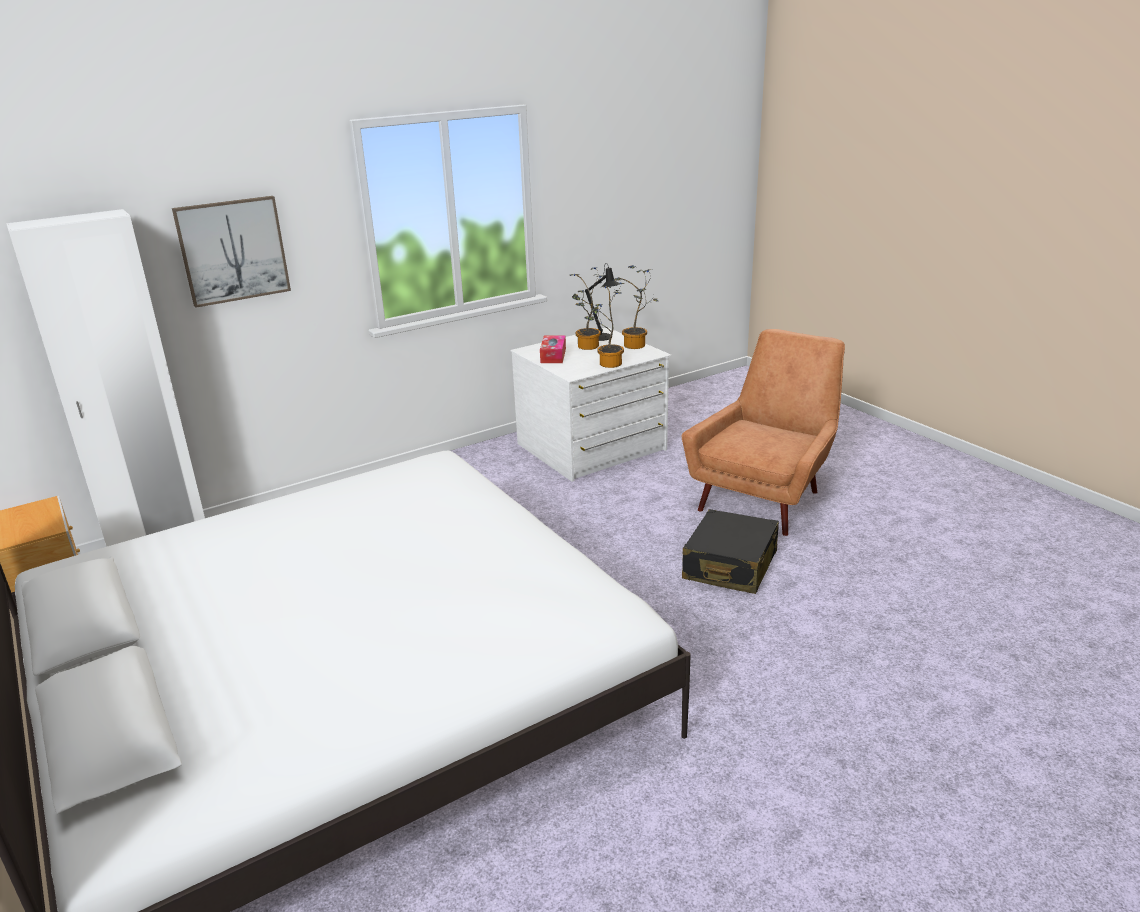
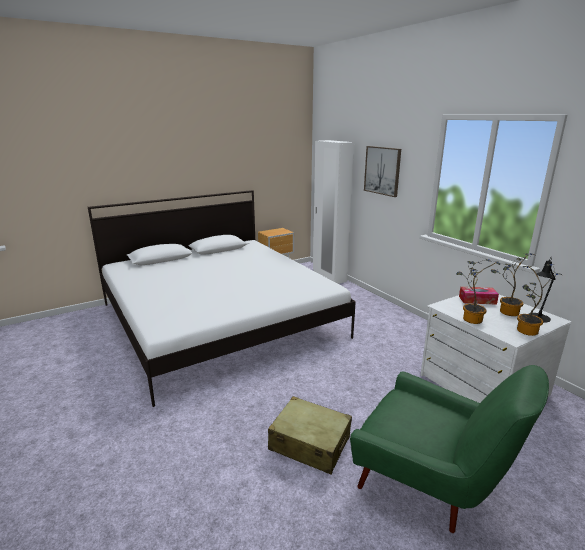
camera: 90 degrees right, 5 degrees down
(730, 566) = (309, 443): black suitcase -> beige suitcase
(766, 496) = (430, 485): brown armchair -> green armchair

